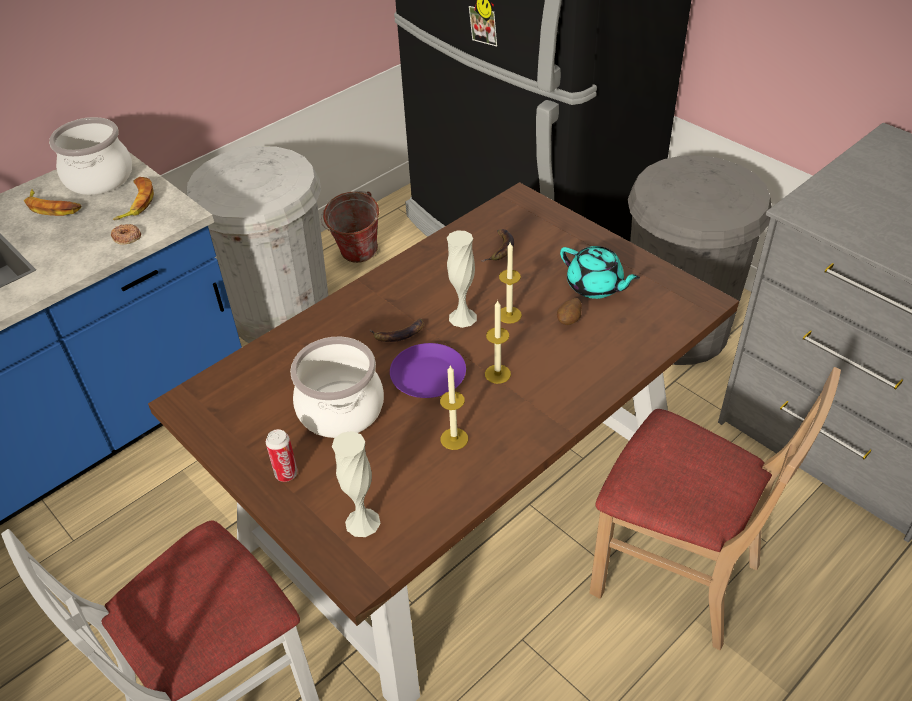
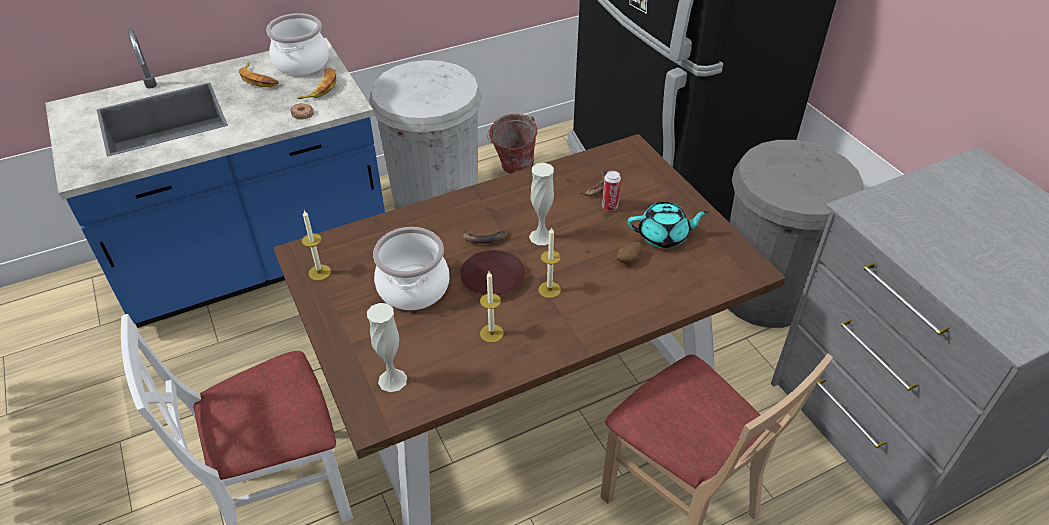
camera: 15 degrees right, 0 degrees up
(286, 474) = (351, 327): can -> can (609, 206)
(428, 376) = (492, 278): purple plate -> brown plate
(509, 315) = (580, 243): candle -> candle (319, 272)
(595, 286) = (663, 236): turquoise teapot -> turquoise teapot turned 60 degrees counterclockwise

